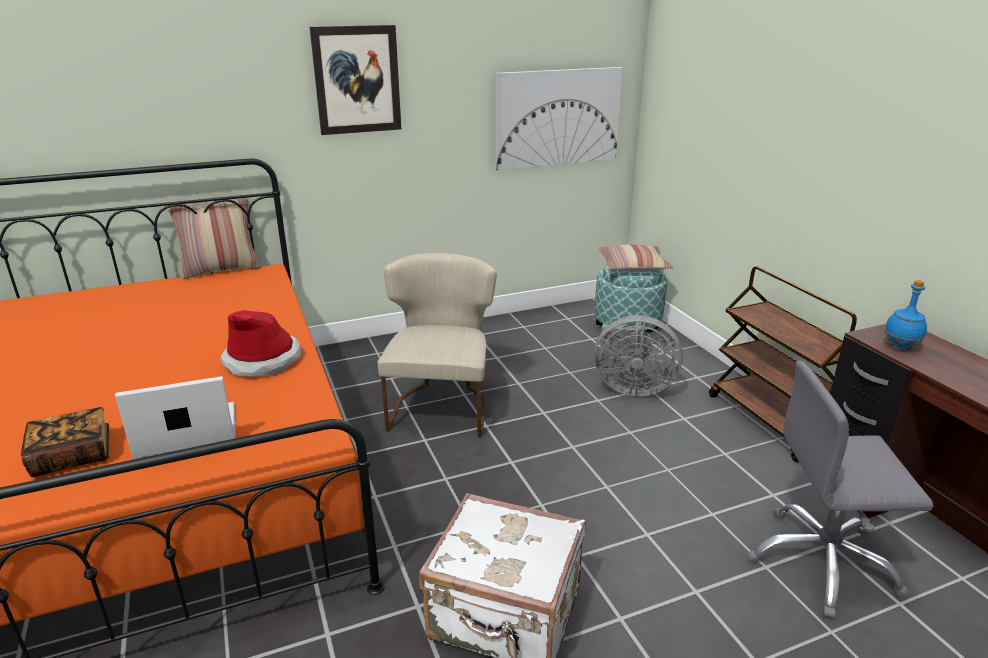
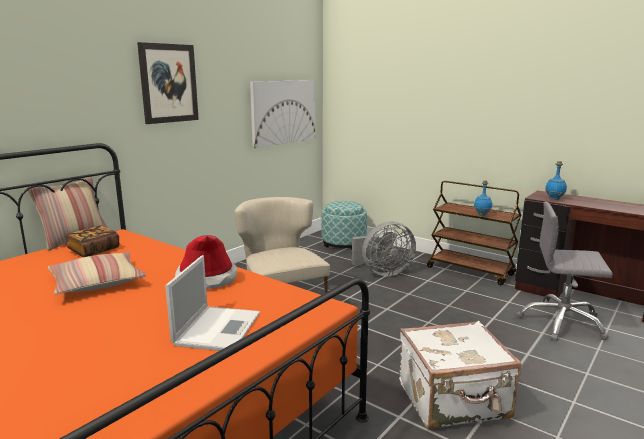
camera: 30 degrees left, 10 degrees down
(72, 456) = (145, 365): book -> book (94, 250)
(184, 432) = (218, 328): laptop -> laptop turned 150 degrees clockwise
(632, 266) = (343, 204): pillow -> pillow (97, 282)
(791, 338) = (481, 214): none -> blue bottle
(822, 563) = (561, 323): grey office chair -> grey office chair turned 45 degrees clockwise

